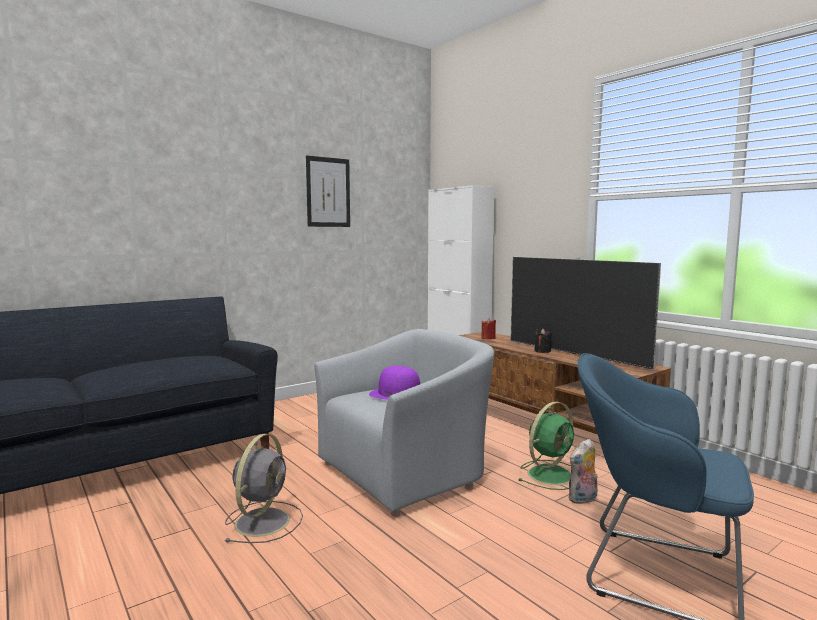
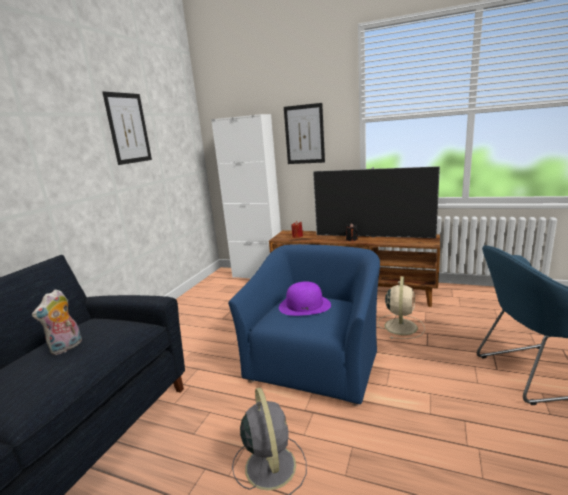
camera: 30 degrees left, 10 degrees up
(405, 472) = (315, 363): grey armchair -> blue armchair
(527, 213) = (304, 134): none -> picture
(551, 474) = (400, 326): green fan -> beige fan
(583, 499) = (439, 338): plush toy -> plush toy (66, 348)

